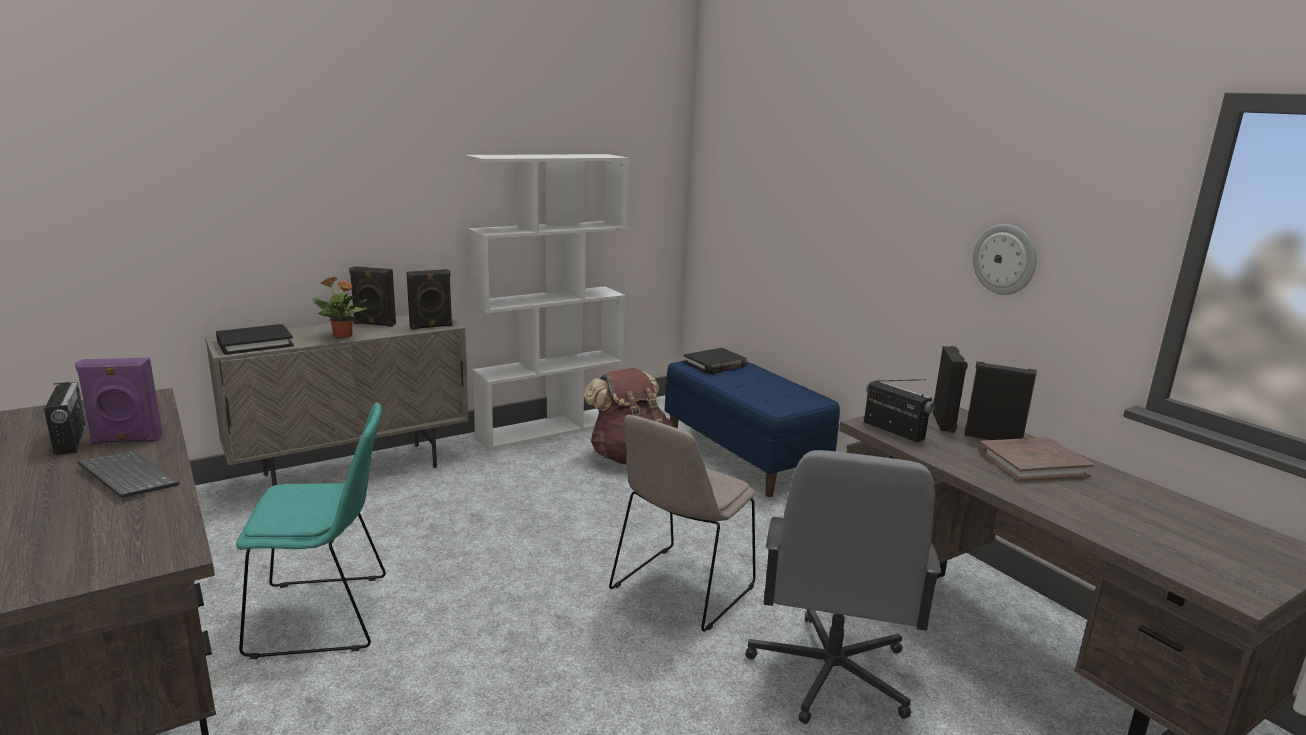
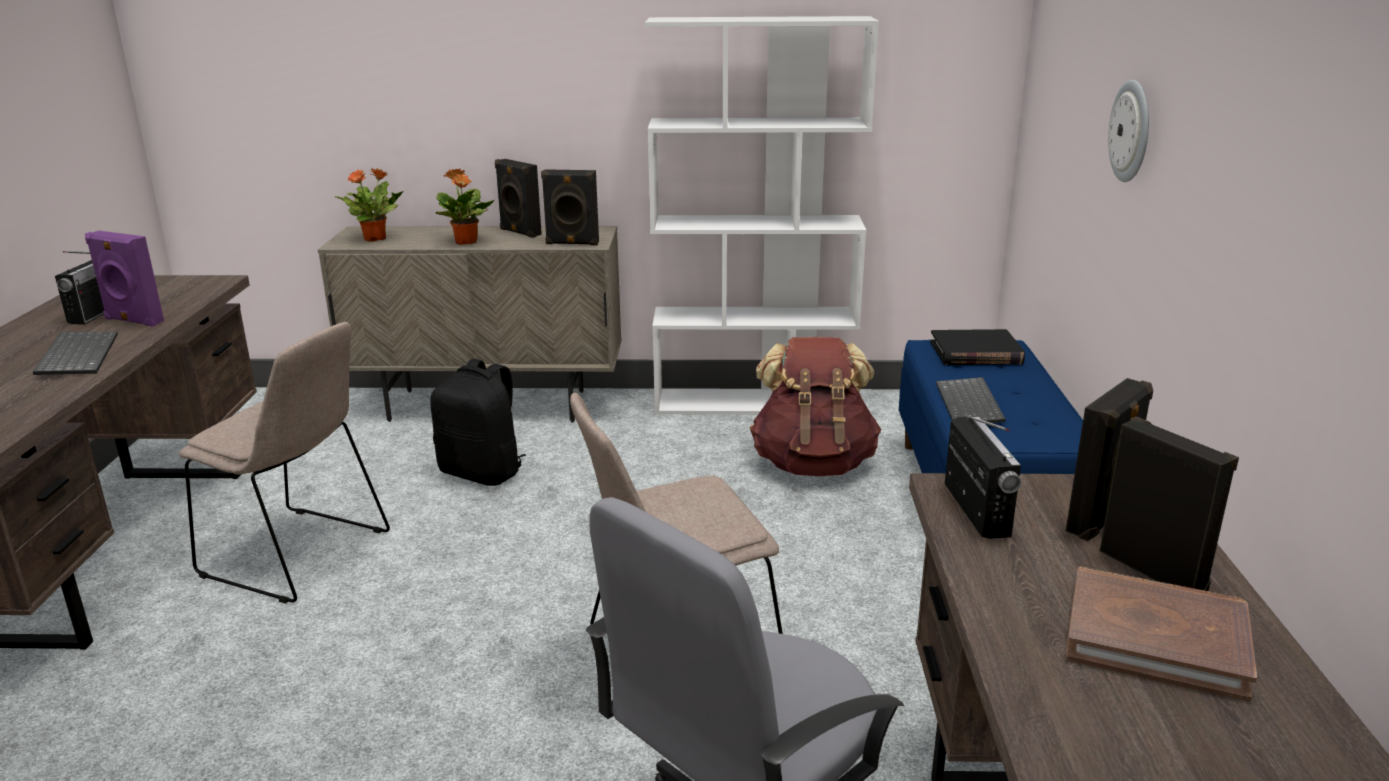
camera: 35 degrees right, 5 degrees up
(255, 343) = (376, 238): black book -> potted plant
(326, 615) = (300, 555): turquoise chair -> beige chair
(407, 517) = (483, 472): none -> black backpack
(750, 392) = (971, 405): none -> keyboard
(1005, 259) = (1320, 226): wall clock -> wall clock (1131, 131)

